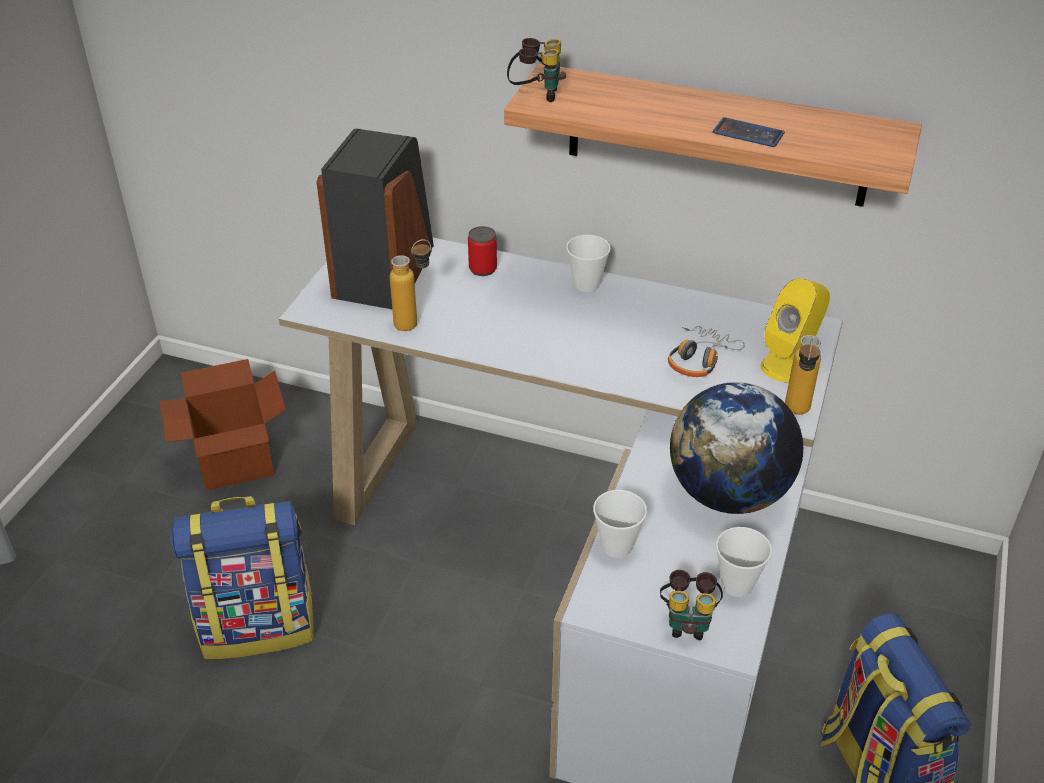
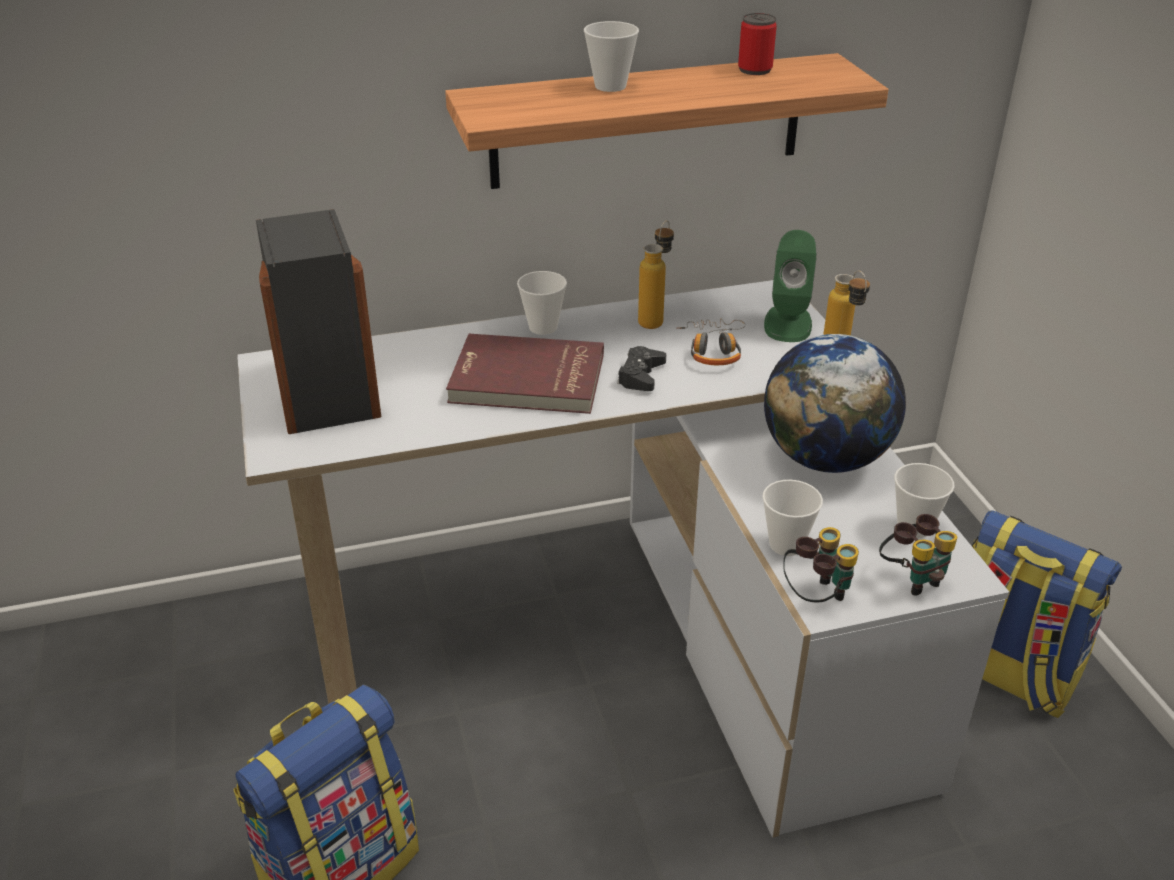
camera: 35 degrees left, 5 degrees down
(236, 461) = (156, 712): cardboard box -> none
(415, 322) = (409, 421): bottle -> bottle (655, 319)
(482, 269) = (425, 349): can -> can (755, 70)
(528, 324) = (527, 380): none -> red book
(536, 95) = (483, 113): binoculars -> binoculars (816, 596)
(617, 357) = (641, 376): none -> black game controller
(667, 98) = (610, 86): none -> cup
(748, 133) = (719, 92): phone -> none
(790, 362) = (788, 324): yellow speaker -> green speaker

